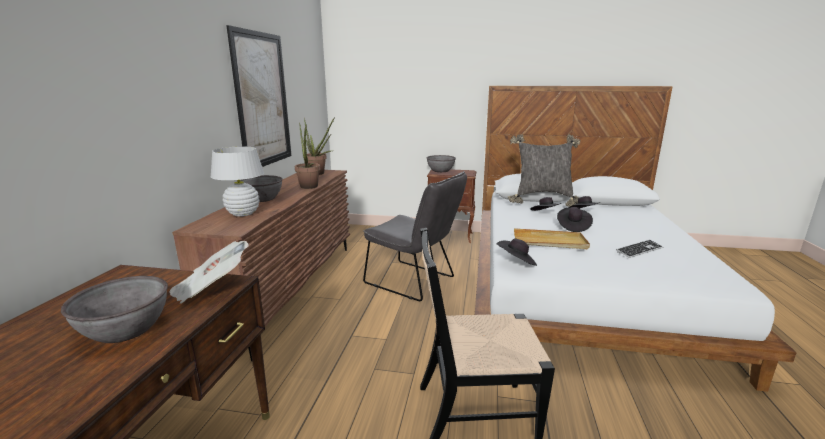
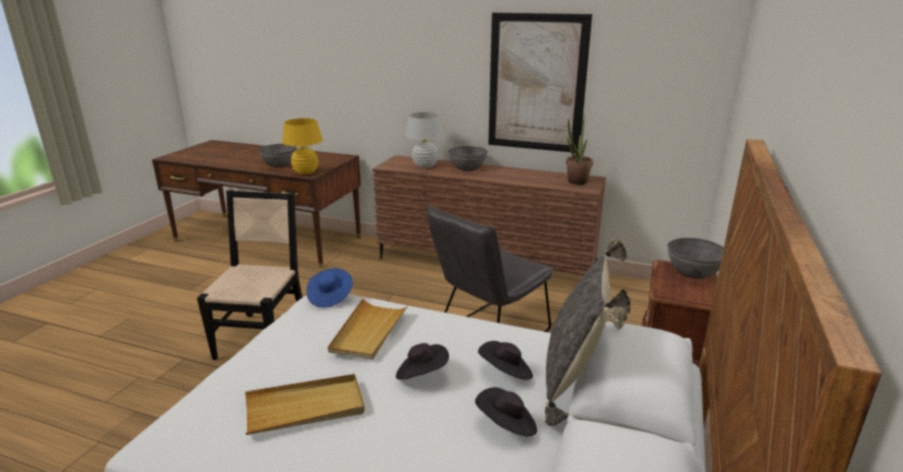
camera: 100 degrees right, 5 degrees up
(211, 289) = (305, 172): newspaper -> yellow table lamp
(309, 187) = (506, 180): potted plant -> none
(516, 262) = (330, 297): black hat -> blue hat
(639, 250) = (305, 408): keyboard -> beige tray

